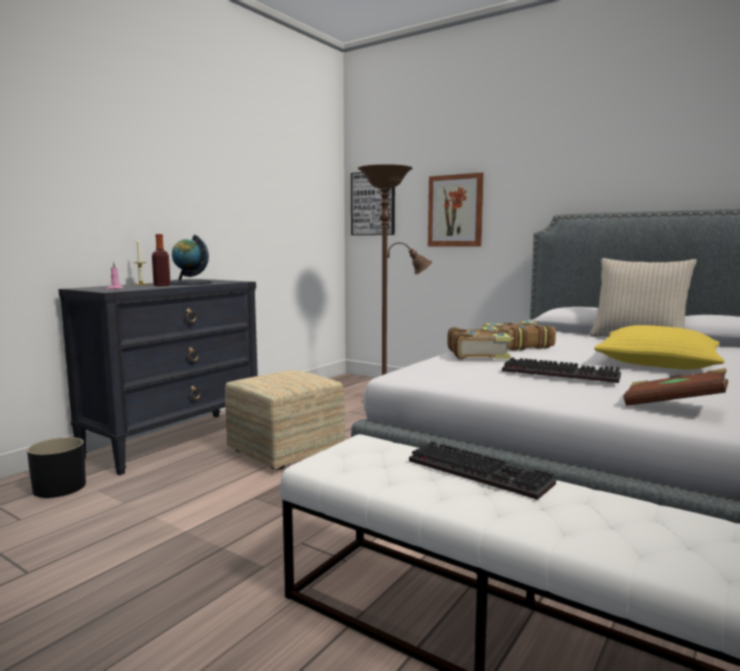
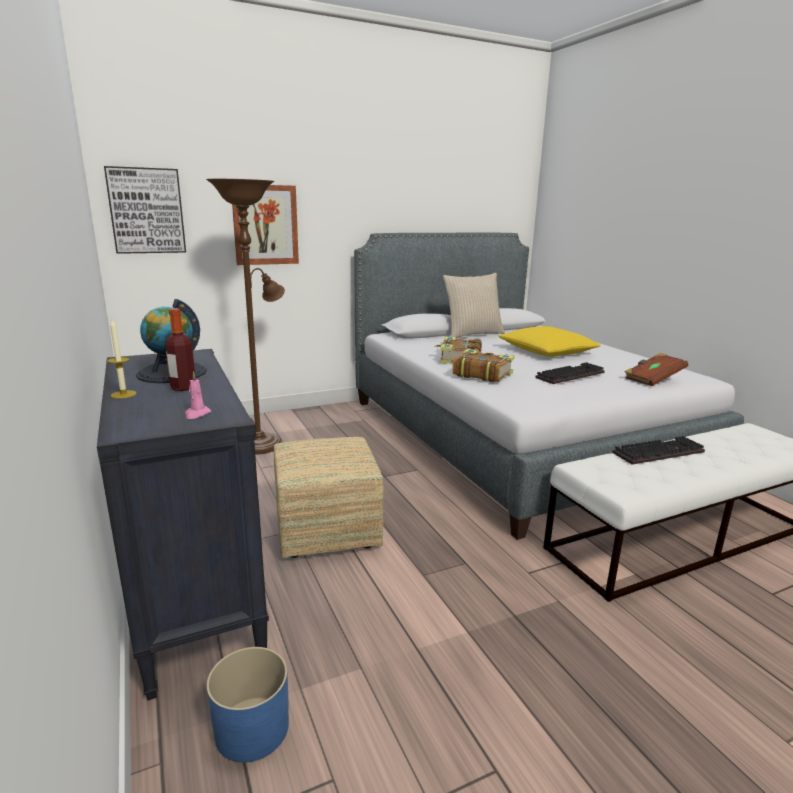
camera: 60 degrees left, 10 degrees up
(59, 487) = (251, 728): black planter -> blue planter

